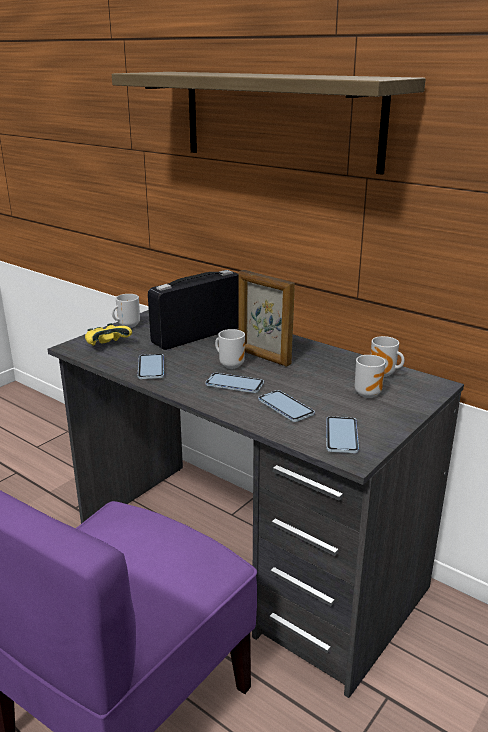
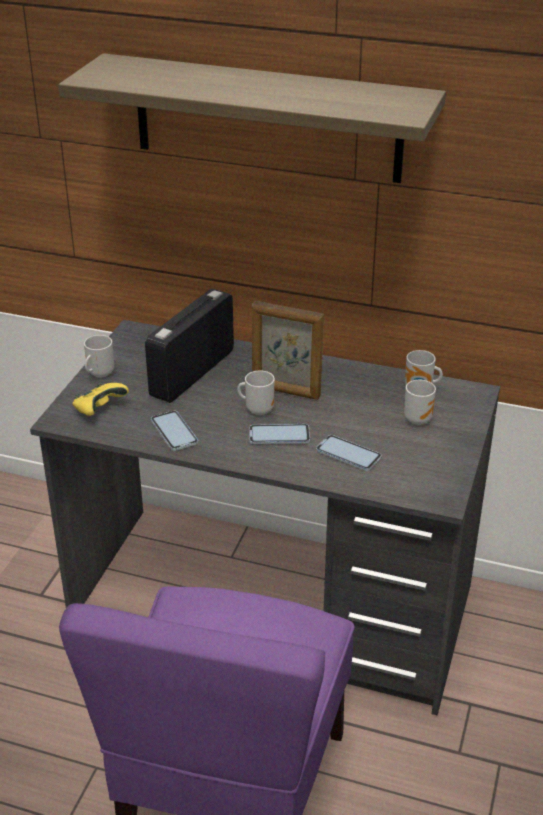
camera: 20 degrees left, 10 degrees up
(341, 436) = (420, 477): phone -> none

